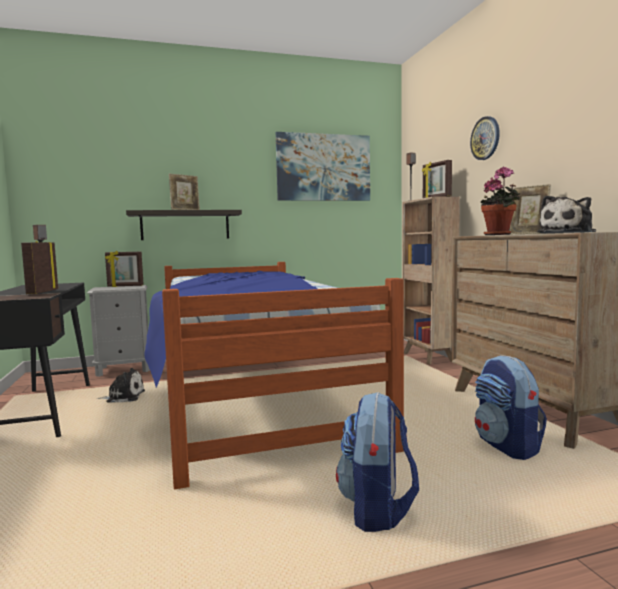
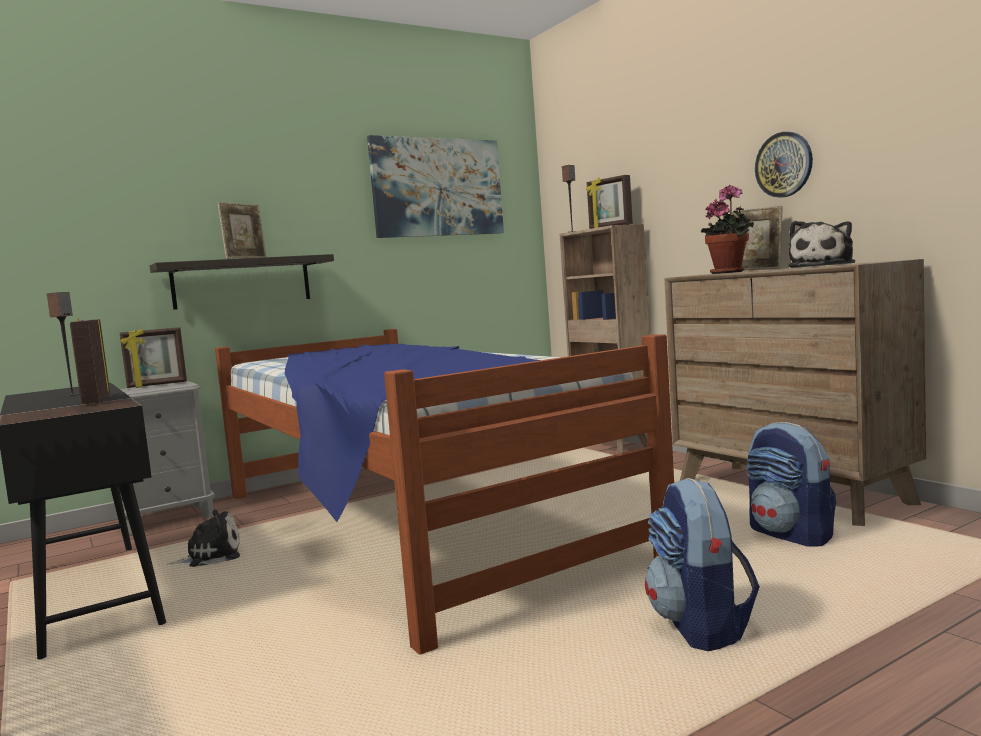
camera: 15 degrees left, 0 degrees up
(485, 138) = (678, 146): wall clock -> wall clock (784, 164)

